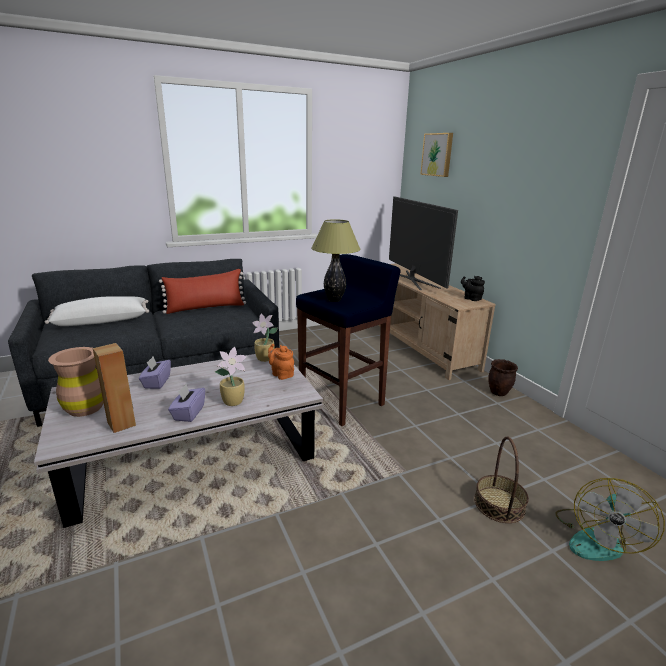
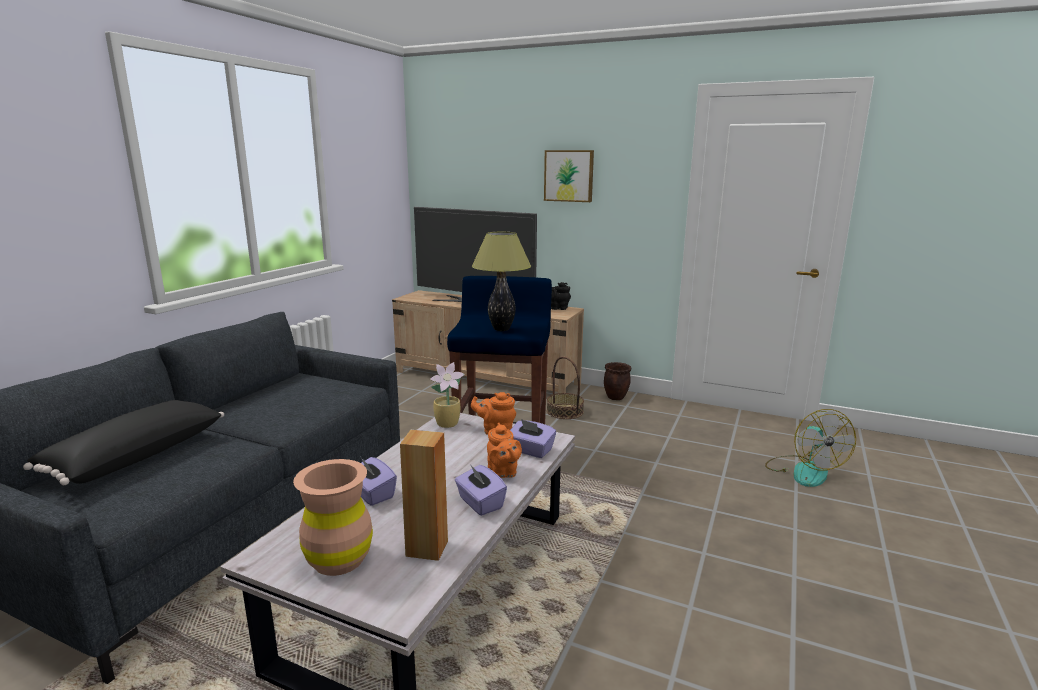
camera: 40 degrees left, 5 degrees down
(102, 321) = (135, 455): white pillow -> black pillow
(206, 308) = (274, 392): red pillow -> none
(234, 401) = (503, 472): potted plant -> orange teapot
(275, 395) = (530, 451): none -> purple tissue box
(437, 154) = (469, 155): picture -> picture (569, 176)
(499, 504) = (731, 479): basket -> basket (565, 411)

